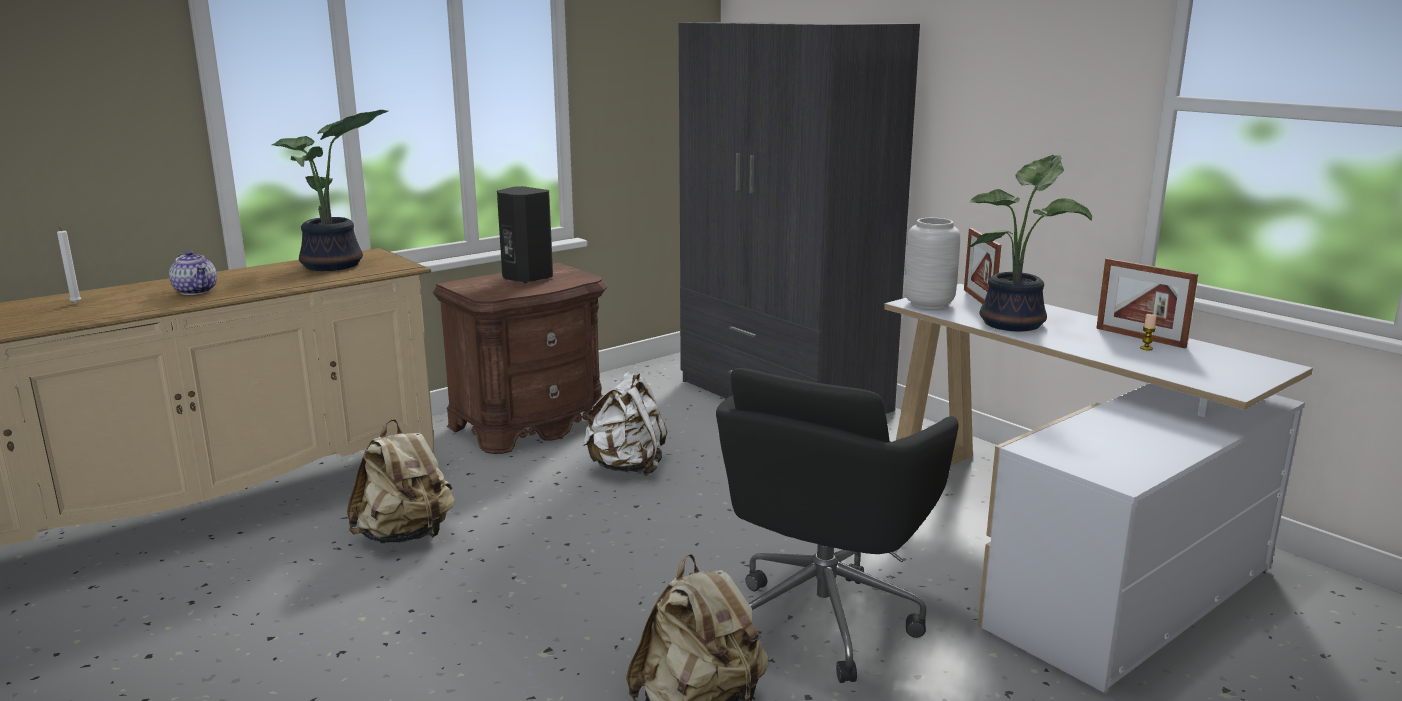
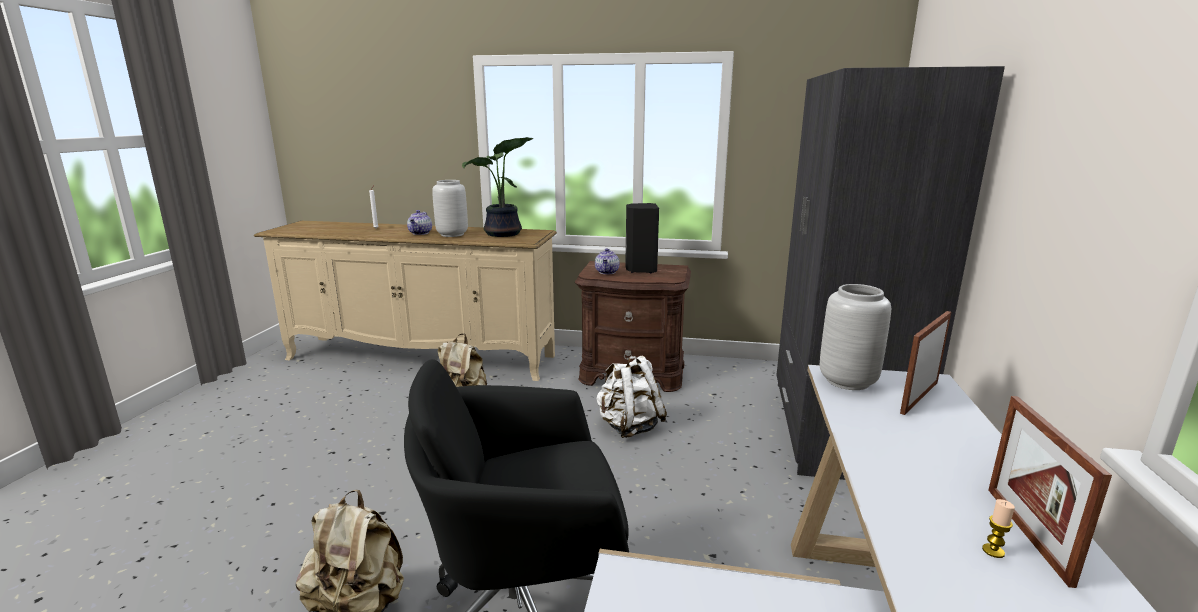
camera: 50 degrees right, 0 degrees up
(259, 282) = (452, 234): none -> grey vase
(498, 289) = (607, 272): none -> teapot
(1016, 323) = (889, 437): potted plant -> none

